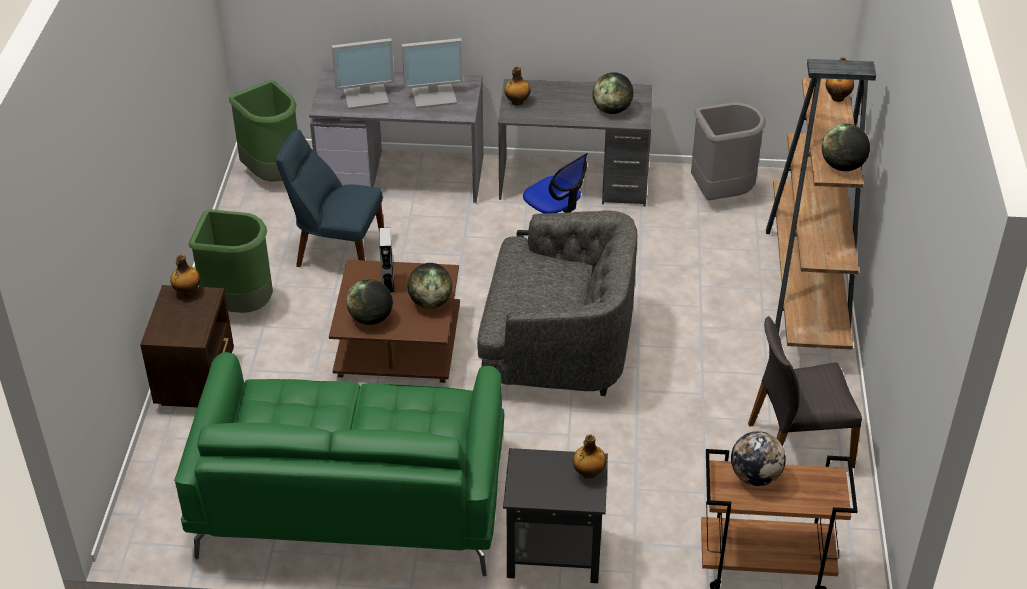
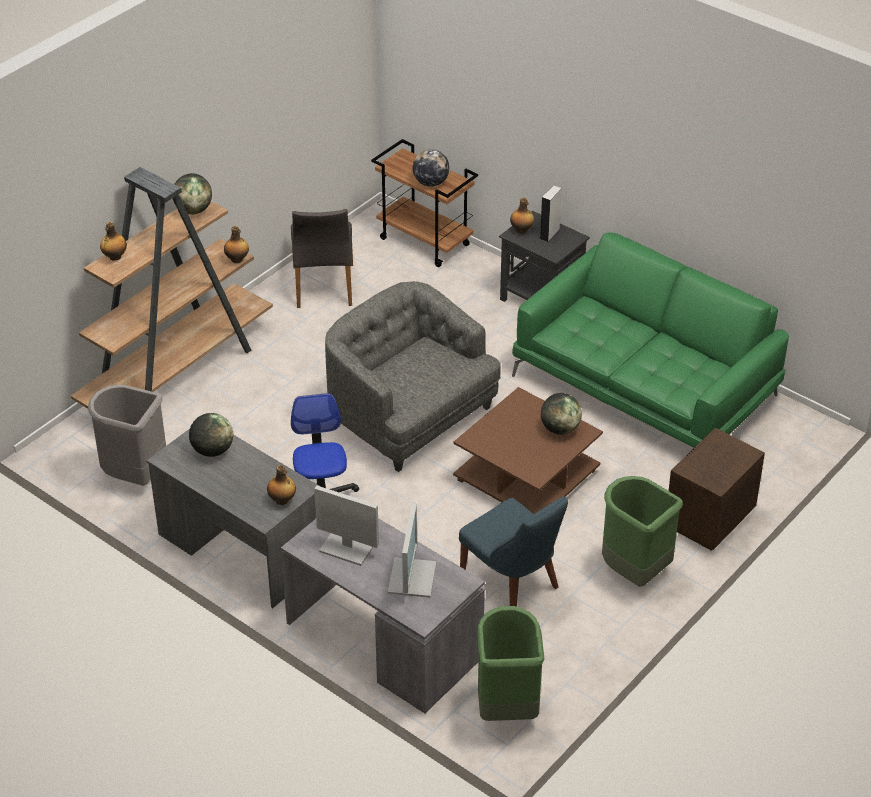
camera: 145 degrees left, 0 degrees up
(187, 291) = (703, 480): bottle -> bottle (237, 260)
(366, 96) = (411, 577): monitor -> monitor turned 75 degrees clockwise
(388, 283) = (522, 452): grey speaker -> grey speaker (549, 234)
(430, 302) = (503, 421): globe -> none
(798, 444) = (323, 286): grey chair -> grey chair turned 60 degrees clockwise

